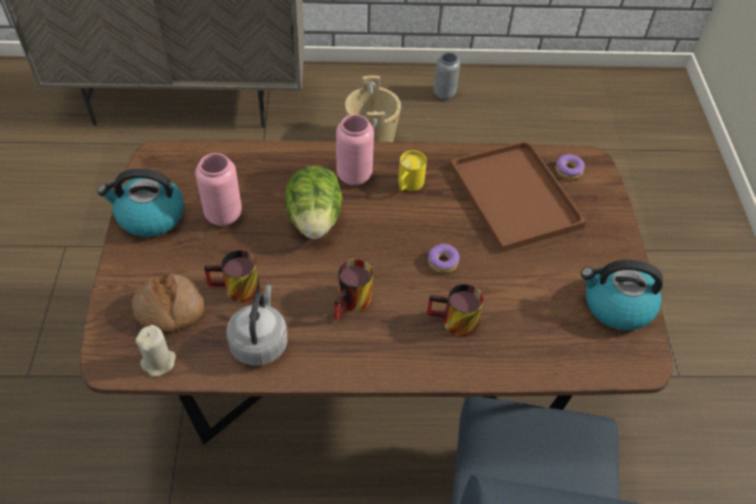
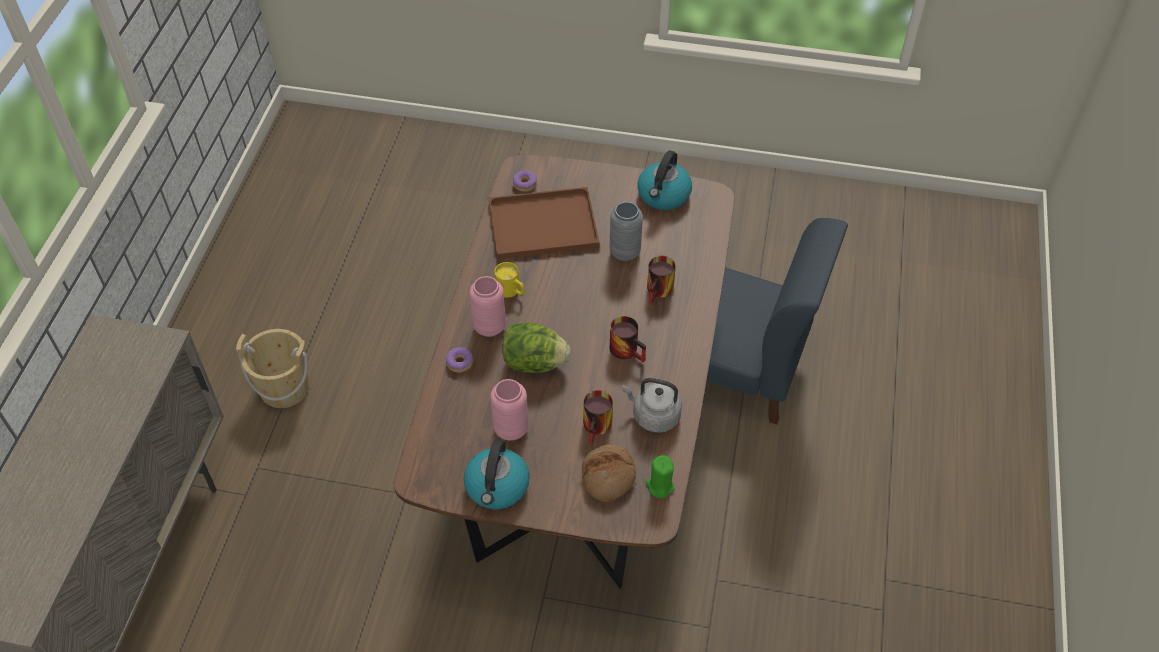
camera: 75 degrees left, 0 degrees up
(159, 362) = (660, 486): beige candle -> green candle
(442, 262) = (600, 286): donut -> donut (459, 363)
(444, 94) = (235, 306): grey vase -> grey vase (625, 252)

